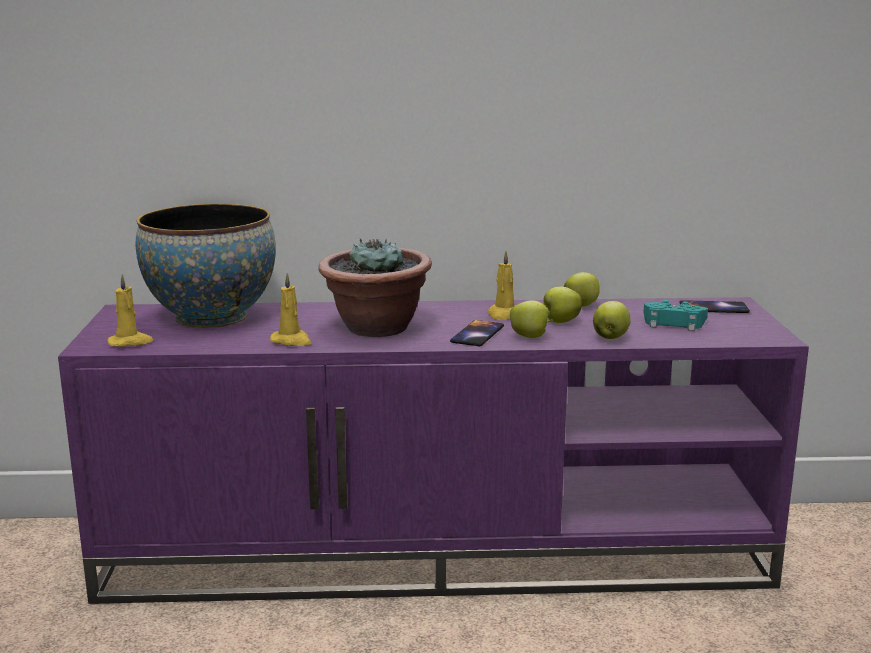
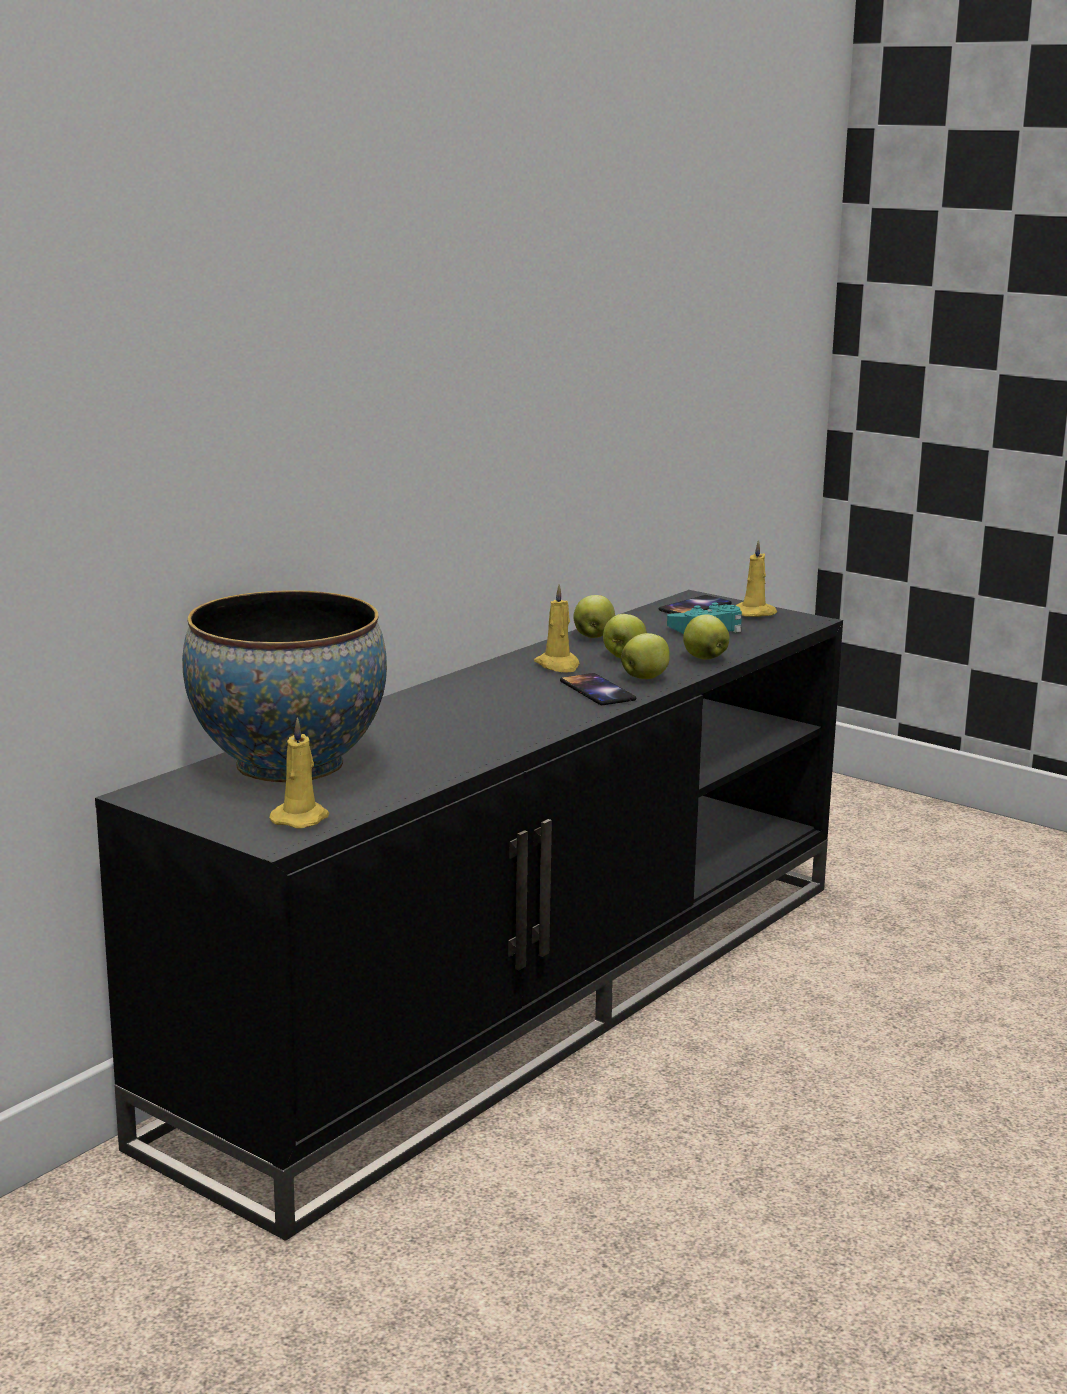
camera: 50 degrees left, 0 degrees up
(292, 341) = (462, 755): yellow candle -> yellow candle (756, 613)
(376, 328) = (494, 716): potted plant -> none
(438, 552) = (523, 997): purple tv stand -> black tv stand

